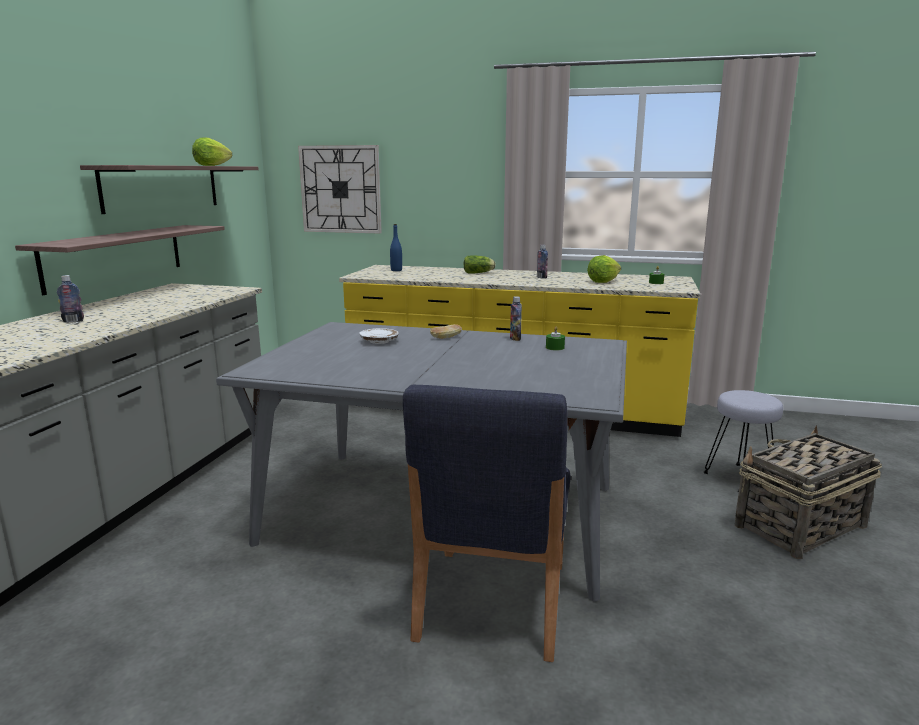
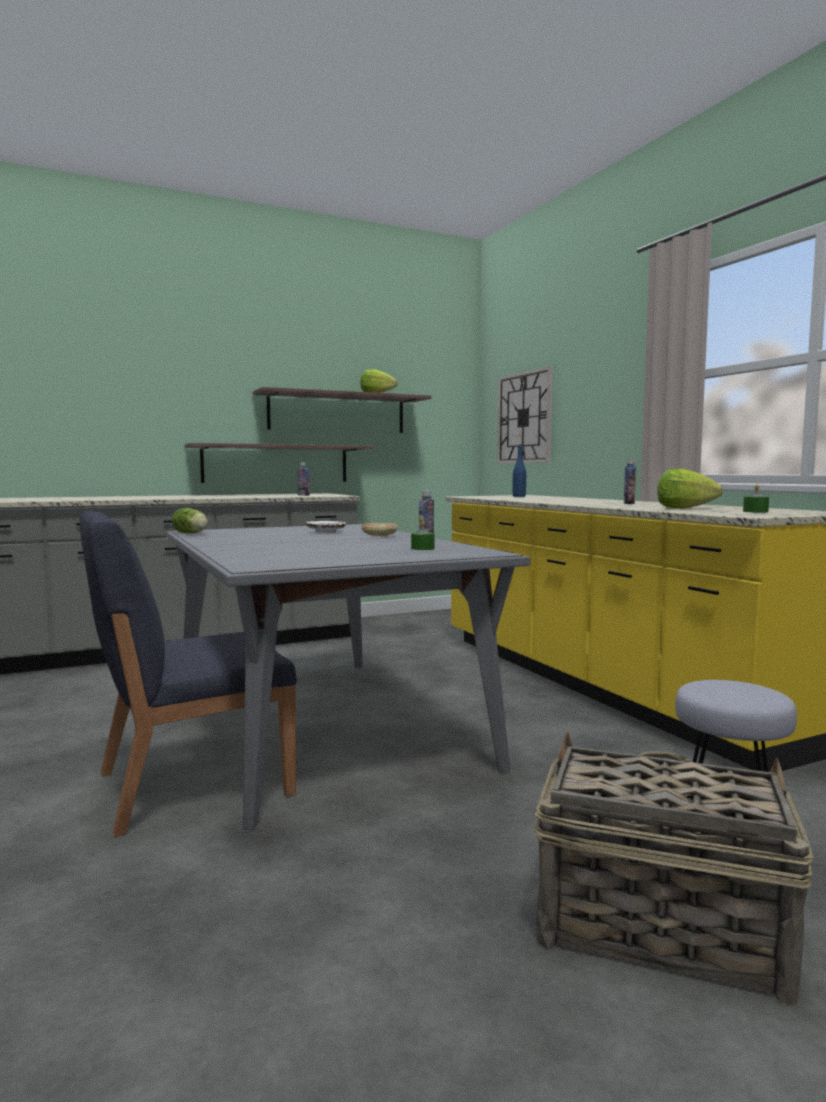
camera: 50 degrees right, 10 degrees down
(73, 321) = (183, 496): bottle -> bottle (303, 495)
(479, 273) = (585, 500): lettuce -> lettuce (192, 533)

